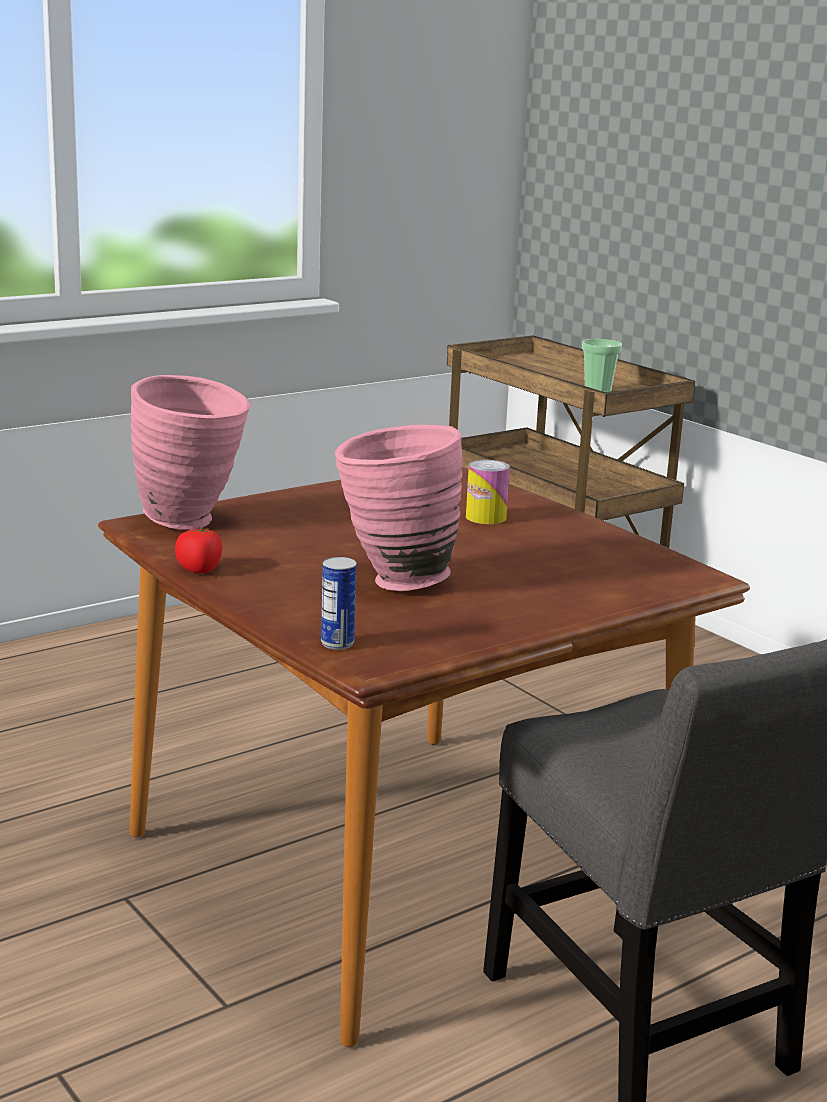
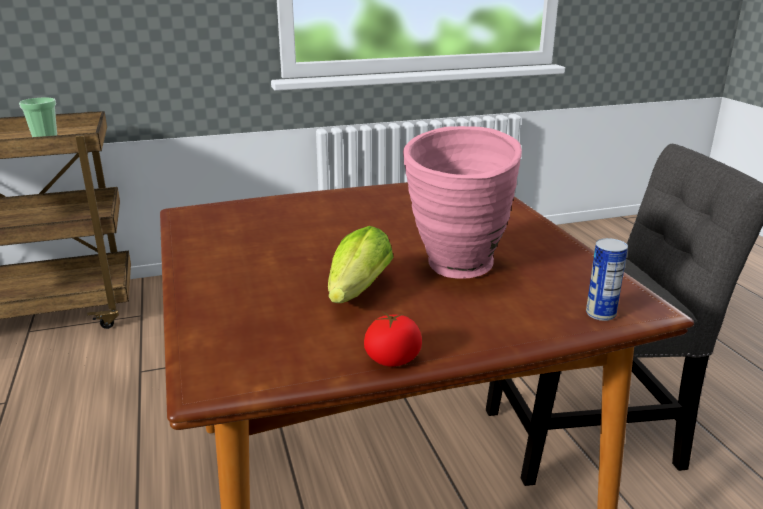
camera: 70 degrees left, 5 degrees up
(192, 523) = (239, 347): pink vase -> none
(309, 548) = (355, 294): none -> lettuce
(486, 517) = (321, 217): can -> none

